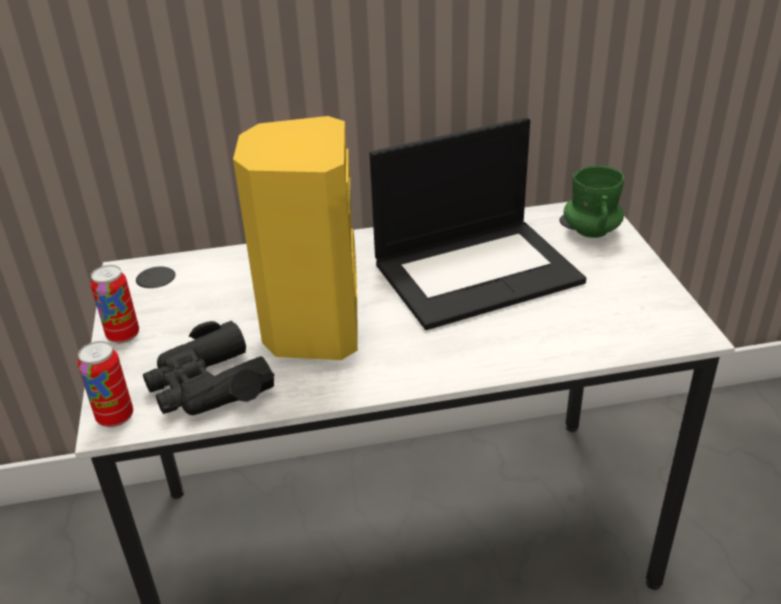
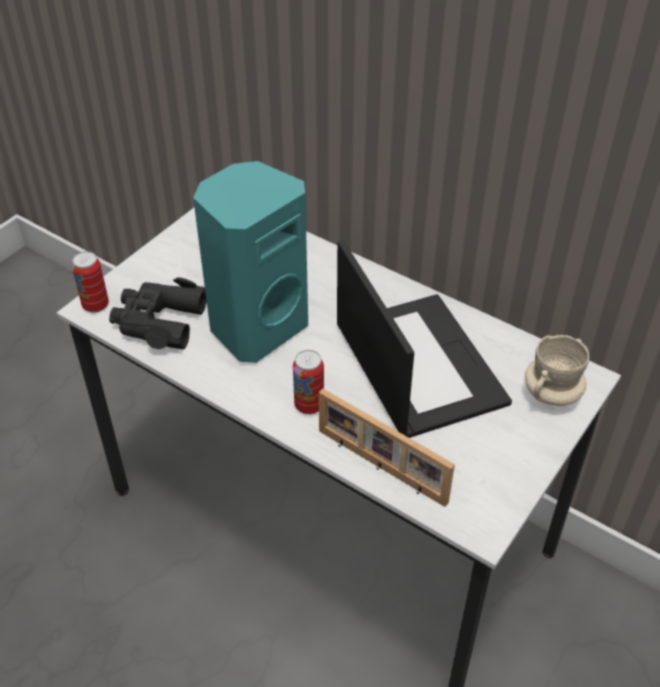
camera: 45 degrees right, 10 degrees up
(123, 335) = (162, 253): can -> can (309, 405)
(311, 329) = (256, 327): yellow speaker -> turquoise speaker
(478, 271) = (417, 364): laptop -> laptop turned 135 degrees counterclockwise
(568, 349) = (380, 467): none -> picture frame
(591, 230) = (551, 393): green mug -> beige mug

